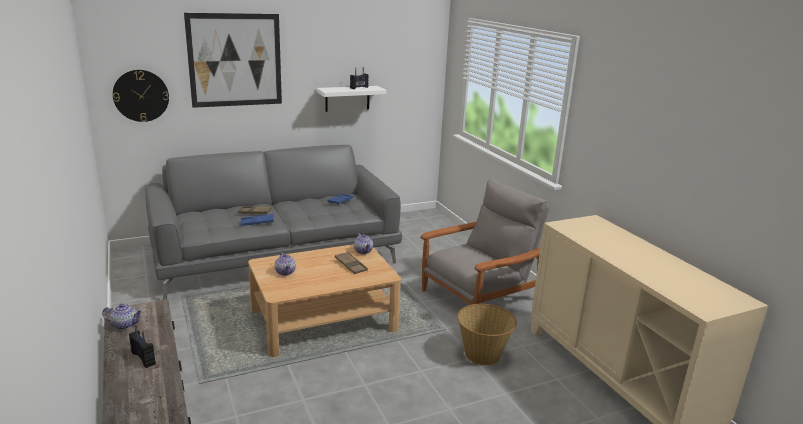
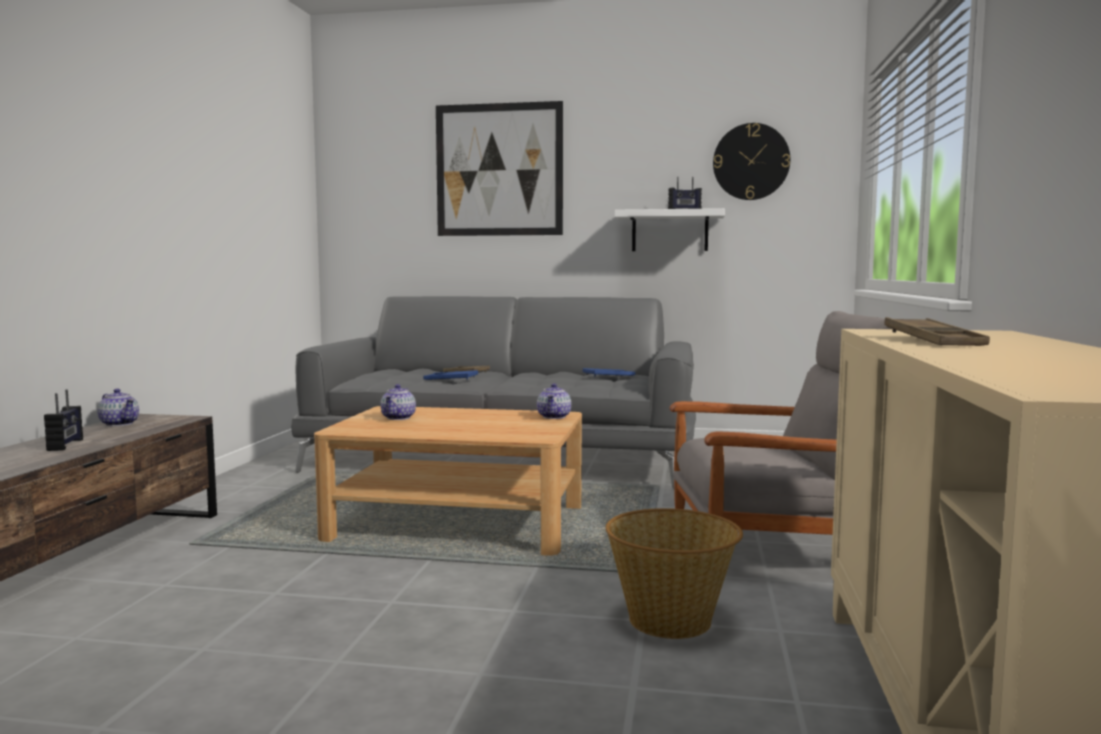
camera: 35 degrees right, 15 degrees down
(141, 95) = (377, 217): wall clock -> wall clock (751, 162)
(351, 265) = (504, 424): brown tray -> brown tray (933, 341)

